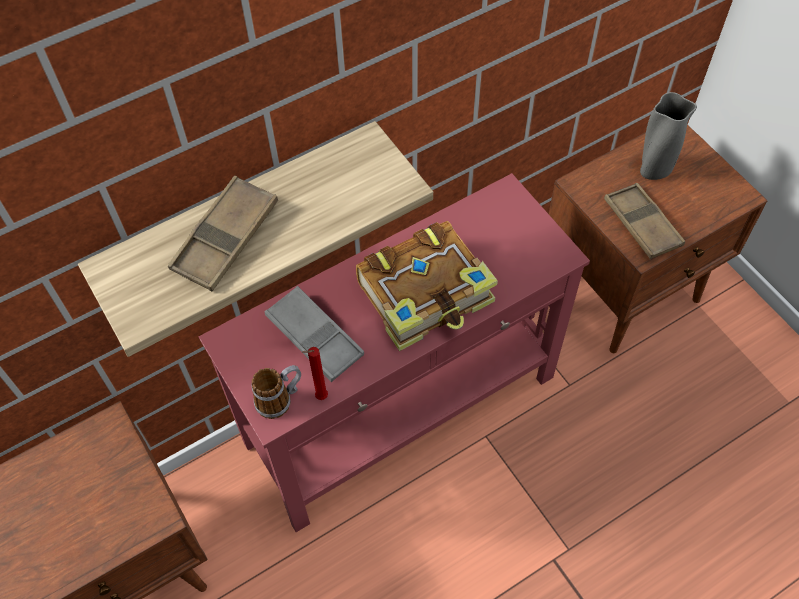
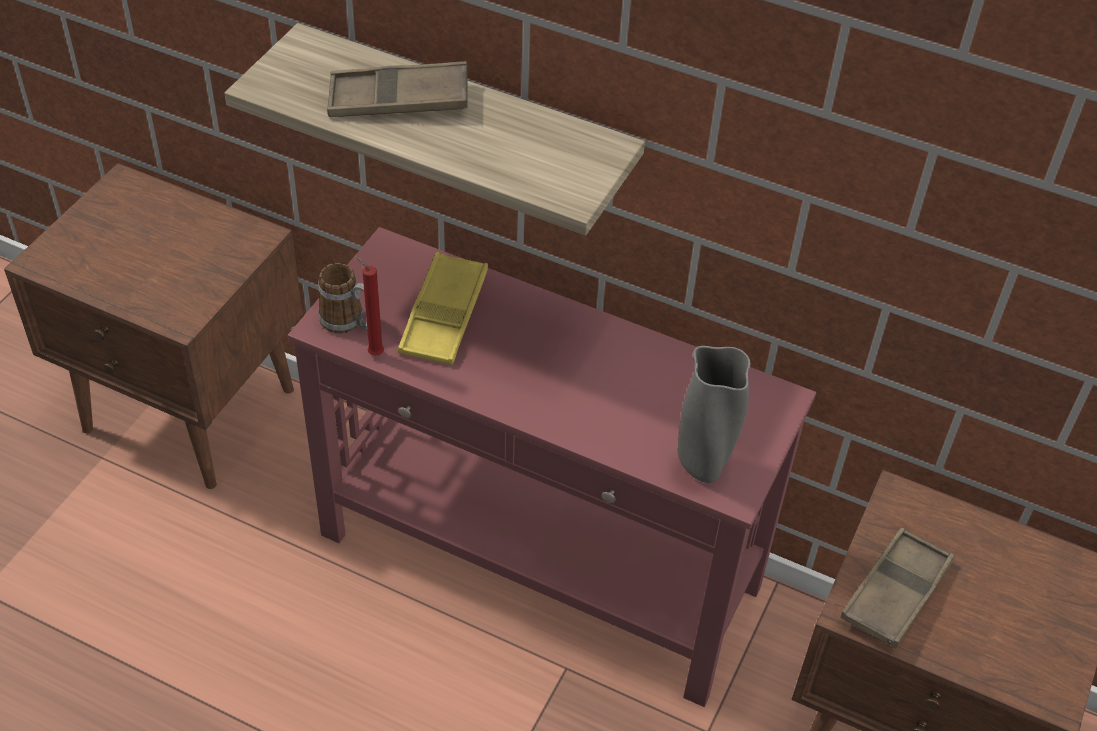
camera: 55 degrees right, 10 degrees down
(315, 337) = (444, 315): grey tray -> yellow tray
(427, 295) = (572, 386): book -> none
(654, 170) = (999, 572): grey vase -> grey vase (703, 465)

